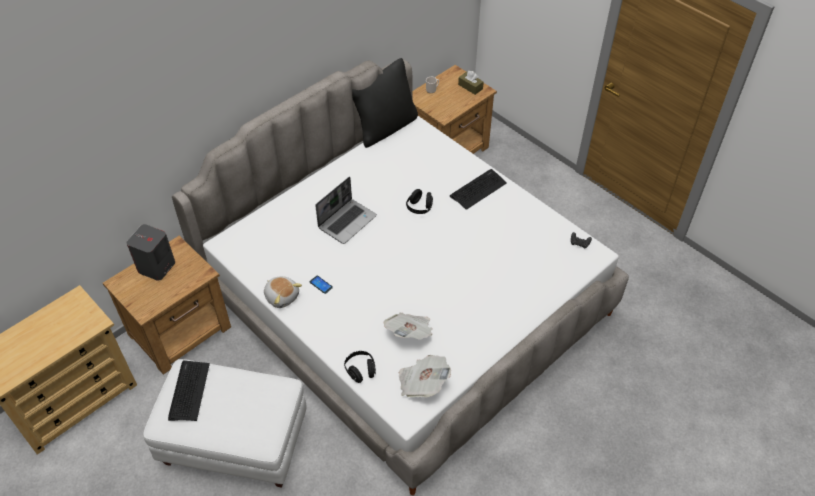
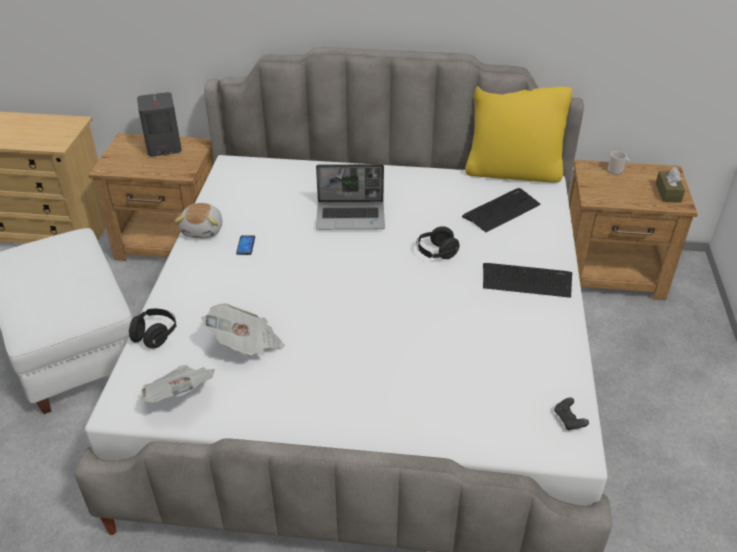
camera: 50 degrees right, 10 degrees down
(189, 391) = (51, 251): keyboard -> keyboard (501, 210)
(385, 127) = (512, 171): black pillow -> yellow pillow

